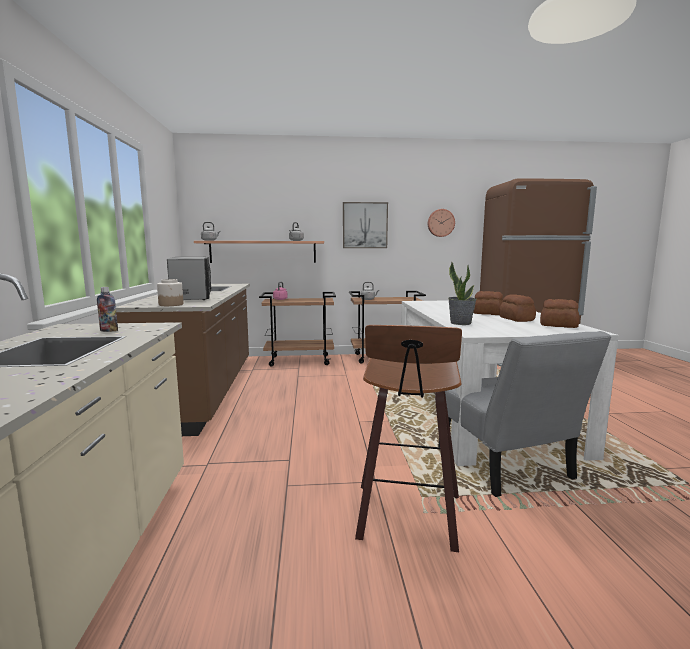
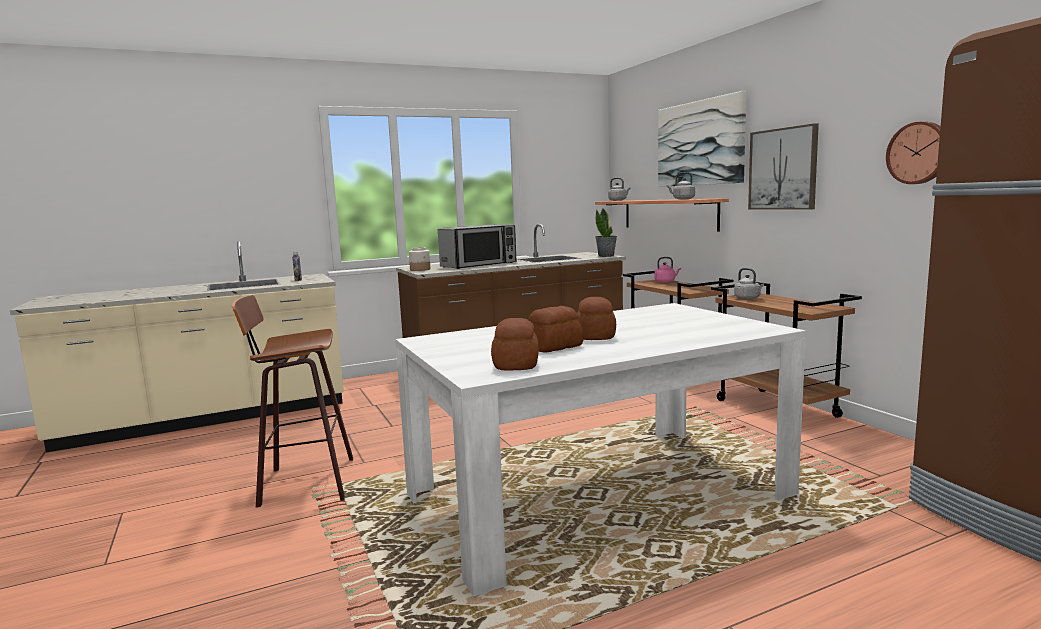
camera: 70 degrees right, 0 degrees up
(294, 203) = (700, 143): none -> picture
(460, 323) = (490, 332): potted plant -> potted plant (606, 256)
(507, 467) = (419, 523): grey chair -> none

